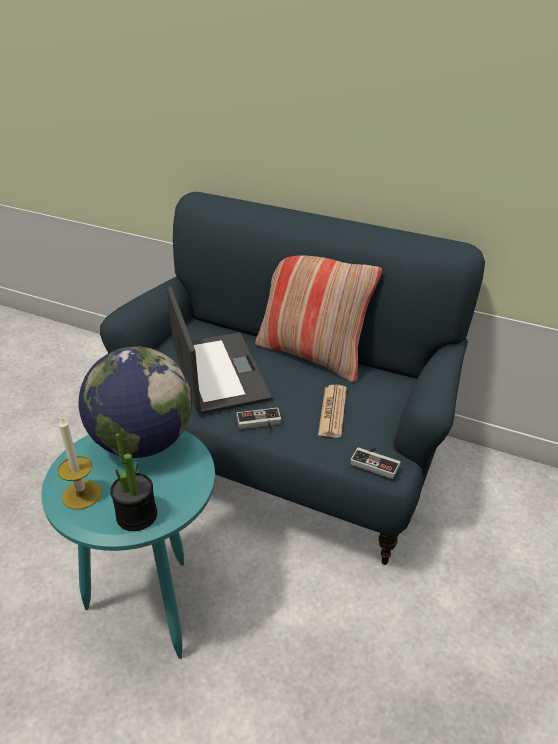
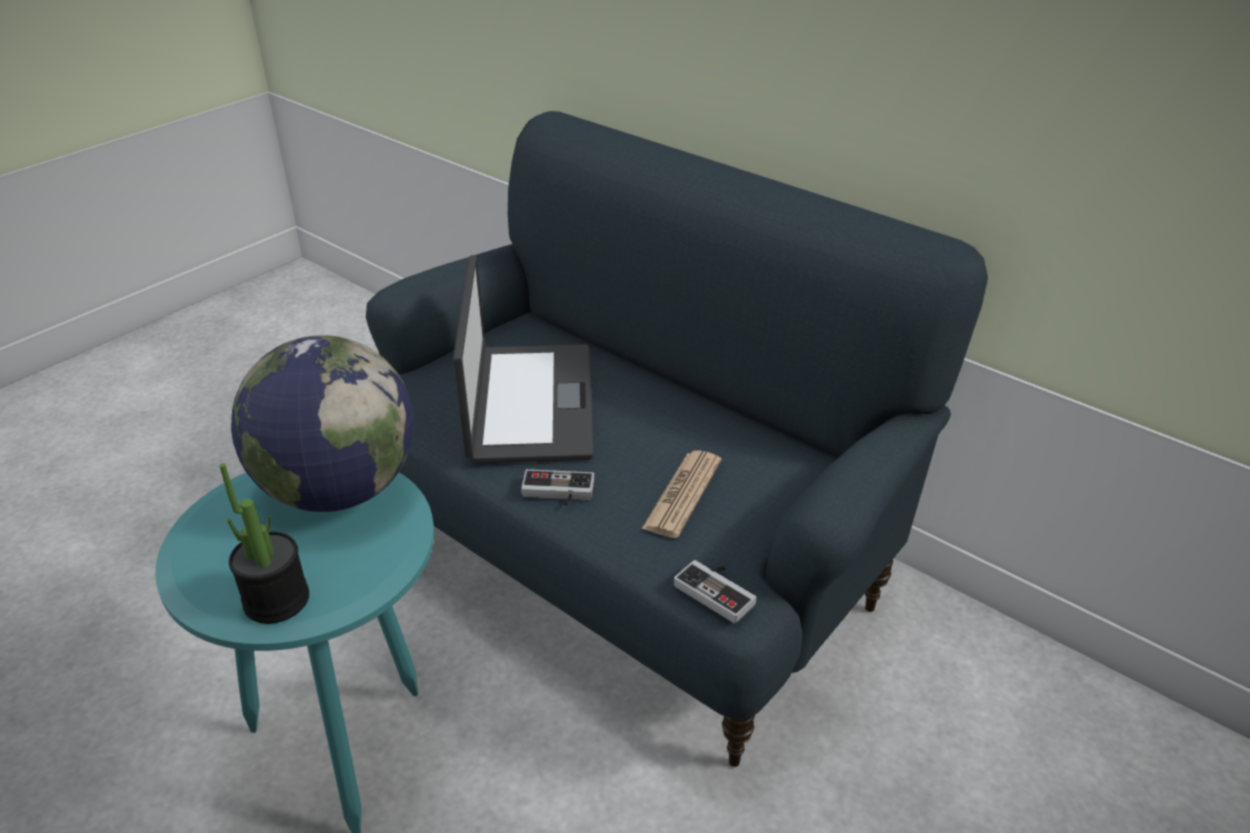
camera: 15 degrees right, 0 degrees up
(81, 494) = (215, 552): candle -> none
(312, 355) = (690, 397): pillow -> none

